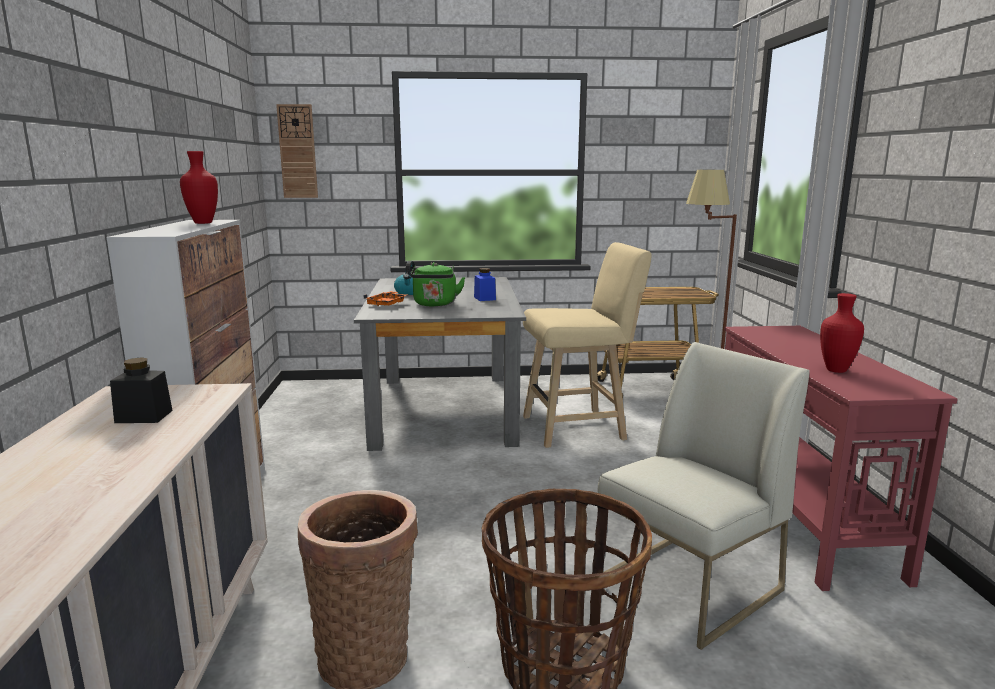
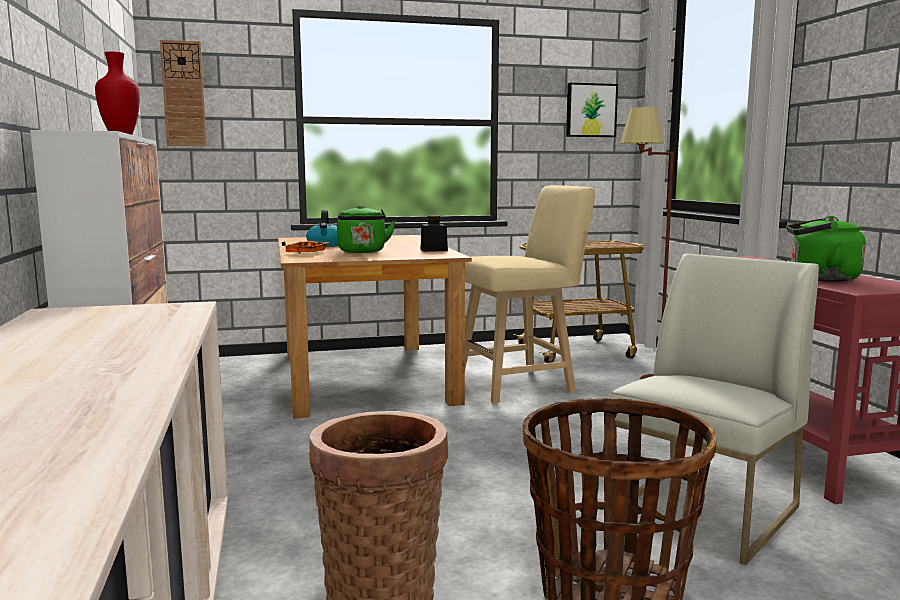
camera: 10 degrees left, 5 degrees down
(144, 416) = (109, 326): black jar -> black jar (434, 250)
(443, 408) = (363, 376): grey dining table -> brown dining table
(484, 298) = (412, 247): blue jar -> none
(678, 158) = (590, 110): none -> picture
(835, 370) = (819, 279): red vase -> green kettle

